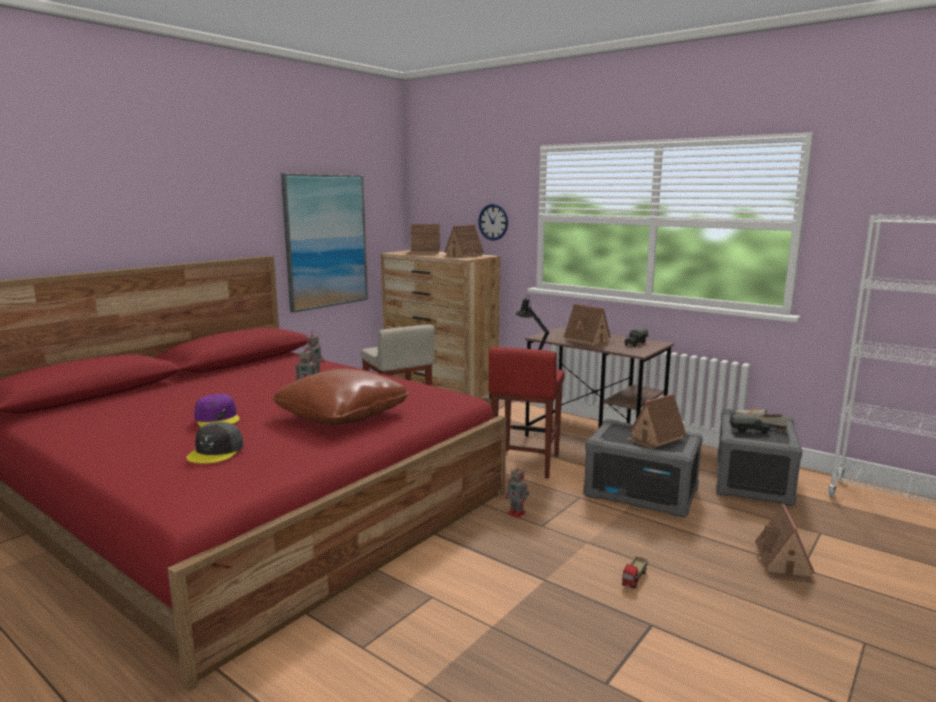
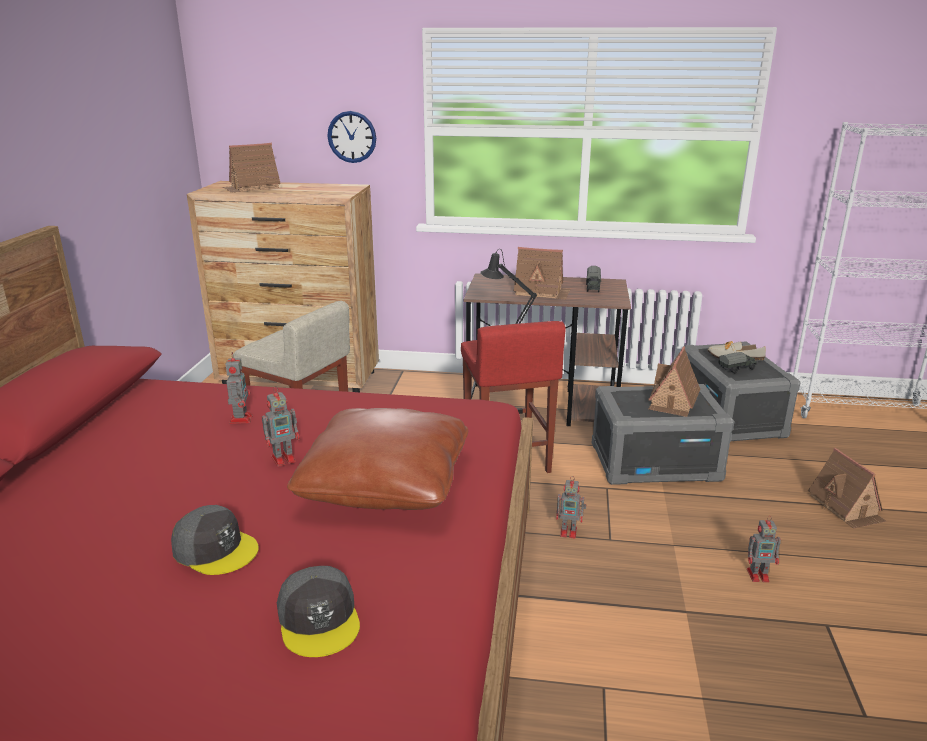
camera: 30 degrees left, 10 degrees up
(217, 419) = (215, 549): purple cap -> grey cap
(326, 241) = (111, 186): picture -> none
(462, 256) = (322, 189): toy house -> none
(634, 579) = (759, 575): toy truck -> toy robot

